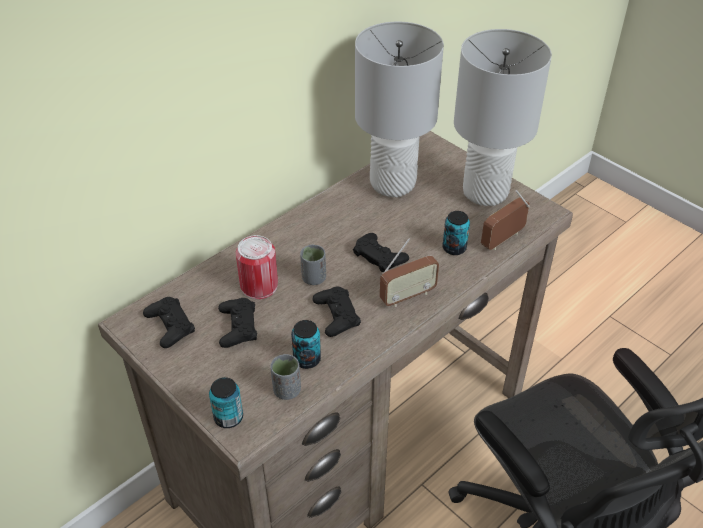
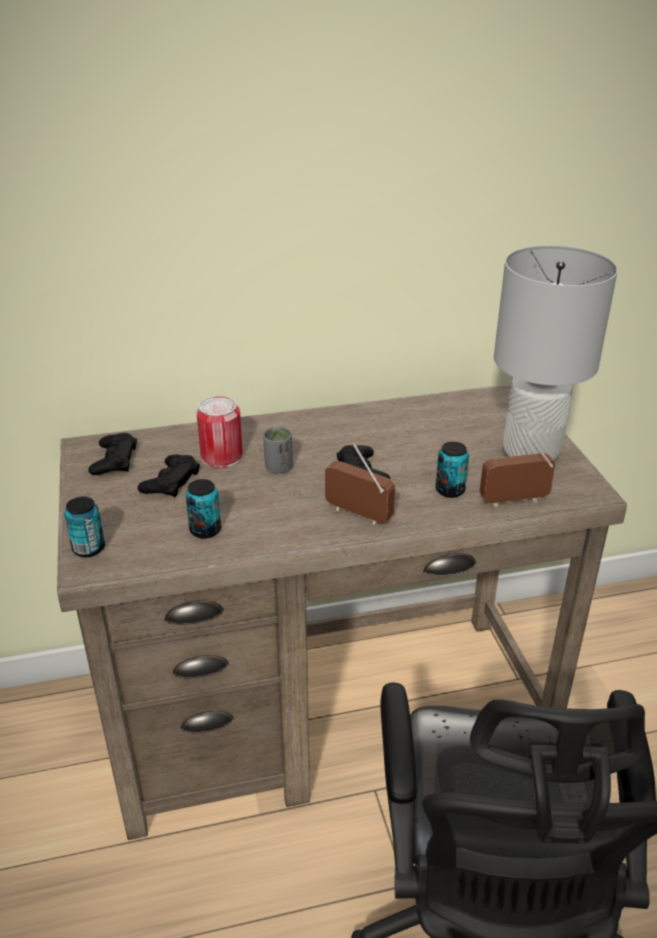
camera: 30 degrees right, 10 degrees down
(287, 390) = (161, 548): grey cup -> none
(336, 315) = (270, 505): black game controller -> none
(392, 187) = (434, 419): grey table lamp -> none
(407, 296) = (358, 514): radio -> radio turned 150 degrees counterclockwise

